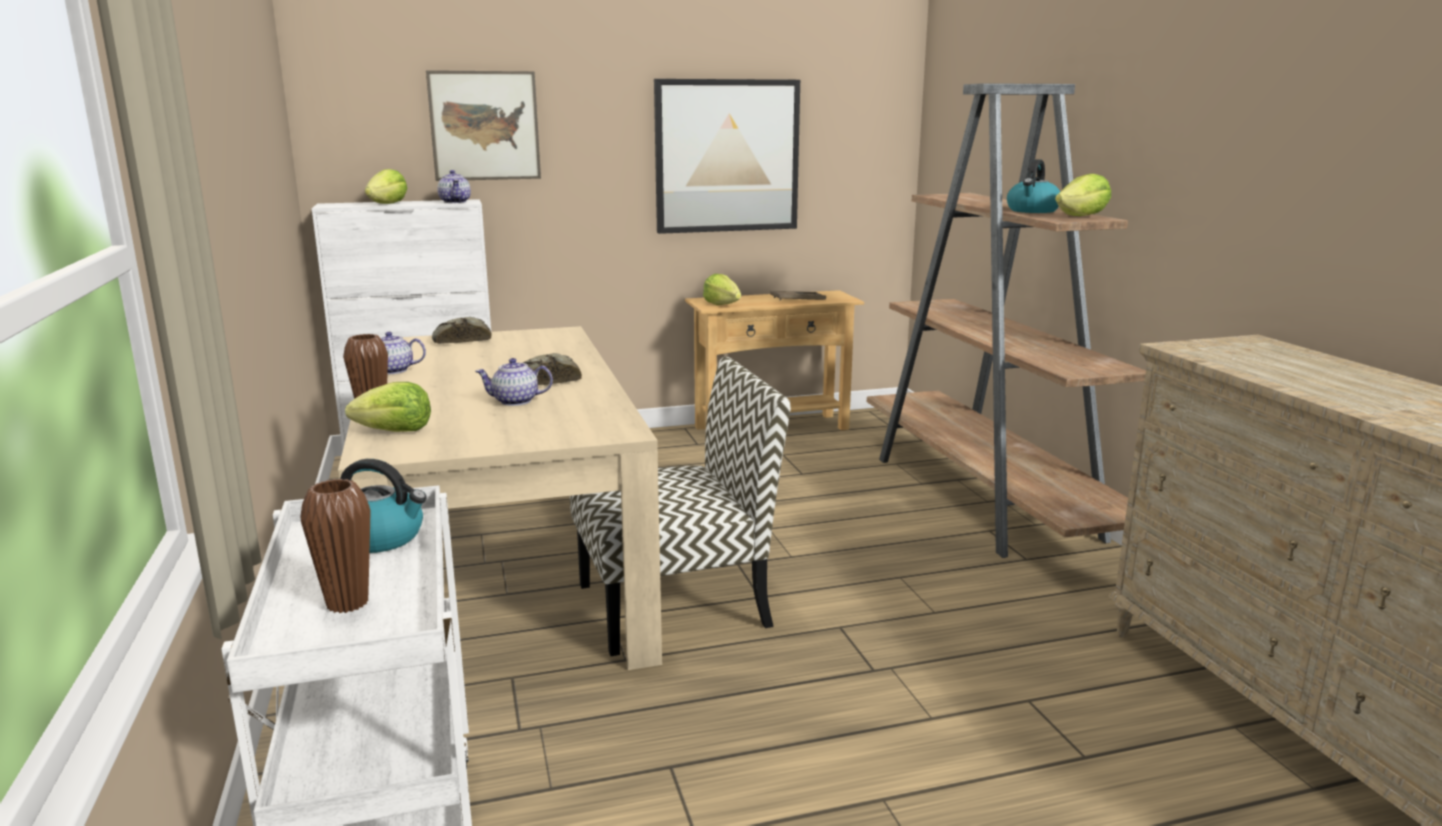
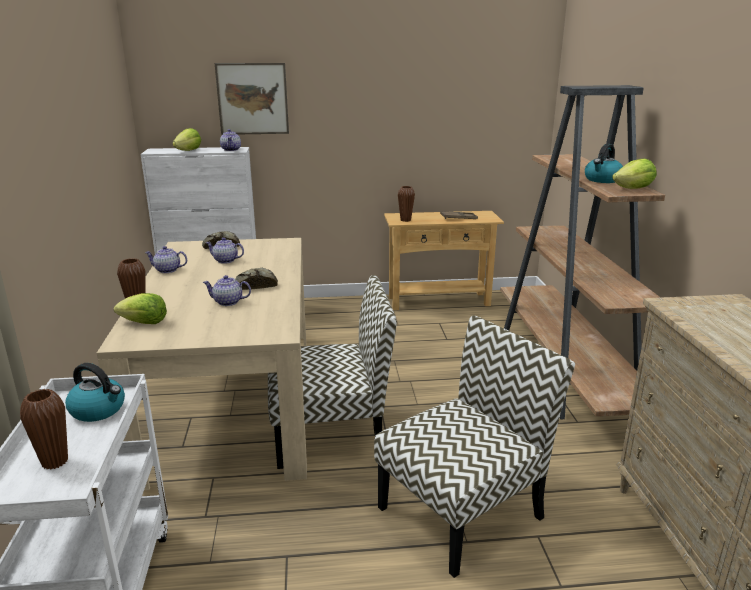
camera: 10 degrees right, 5 degrees up
(479, 356) = (225, 260): none -> teapot
(722, 304) = (405, 220): lettuce -> brown vase
(727, 156) = (415, 119): picture -> none
(909, 681) = (462, 511): none -> chair

